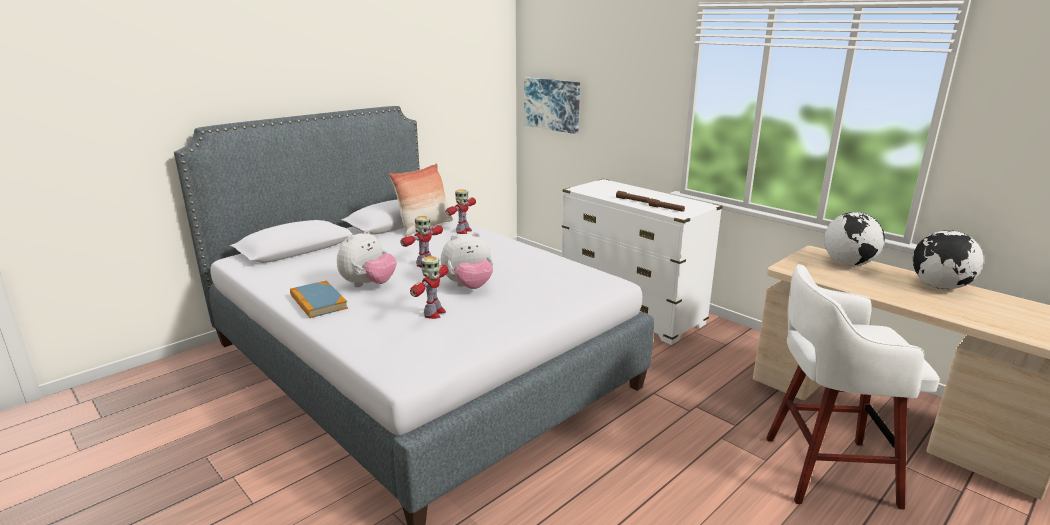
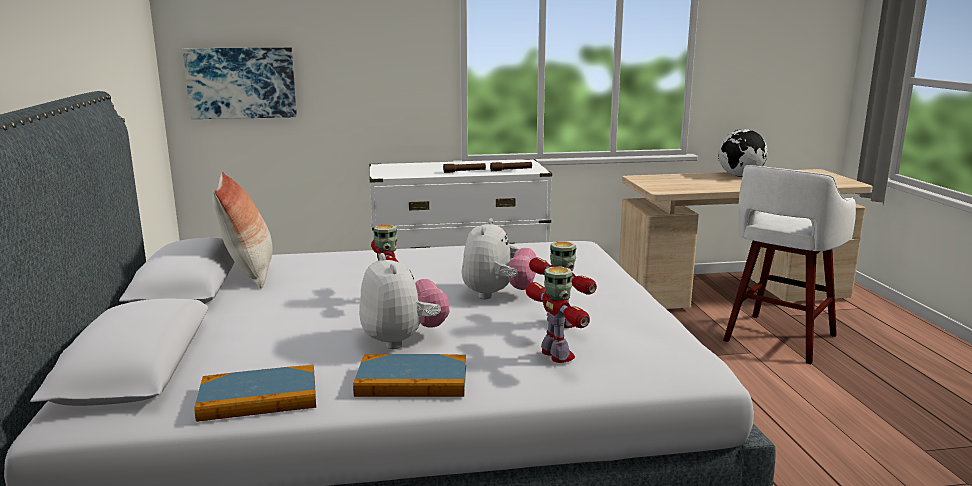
camera: 55 degrees left, 5 degrees down
(276, 279) = (258, 398): none -> book
(463, 231) = (312, 260): toy robot -> toy robot (557, 355)
(848, 264) = (674, 178): globe -> none

